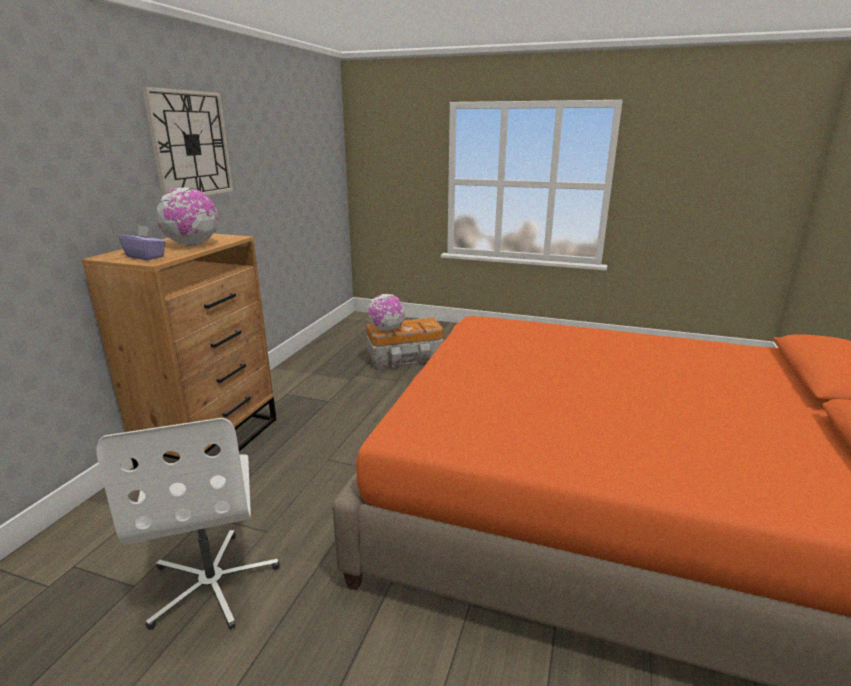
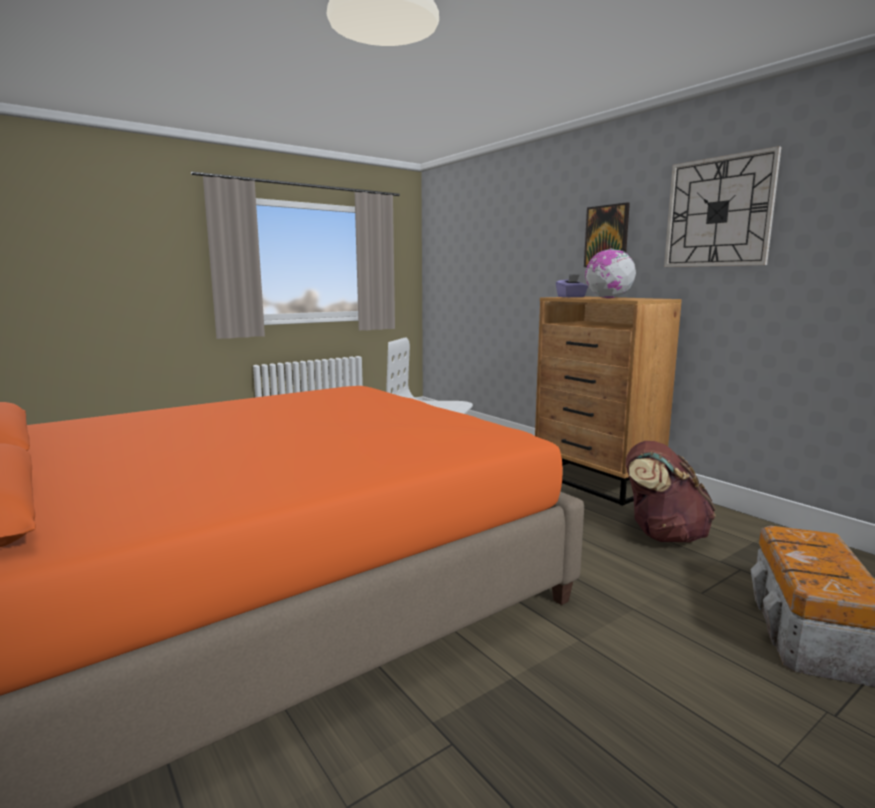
camera: 125 degrees right, 10 degrees down
(81, 169) = (606, 236): none -> picture
(325, 398) = (662, 535): none -> brown backpack
(387, 330) = (791, 538): globe -> none

